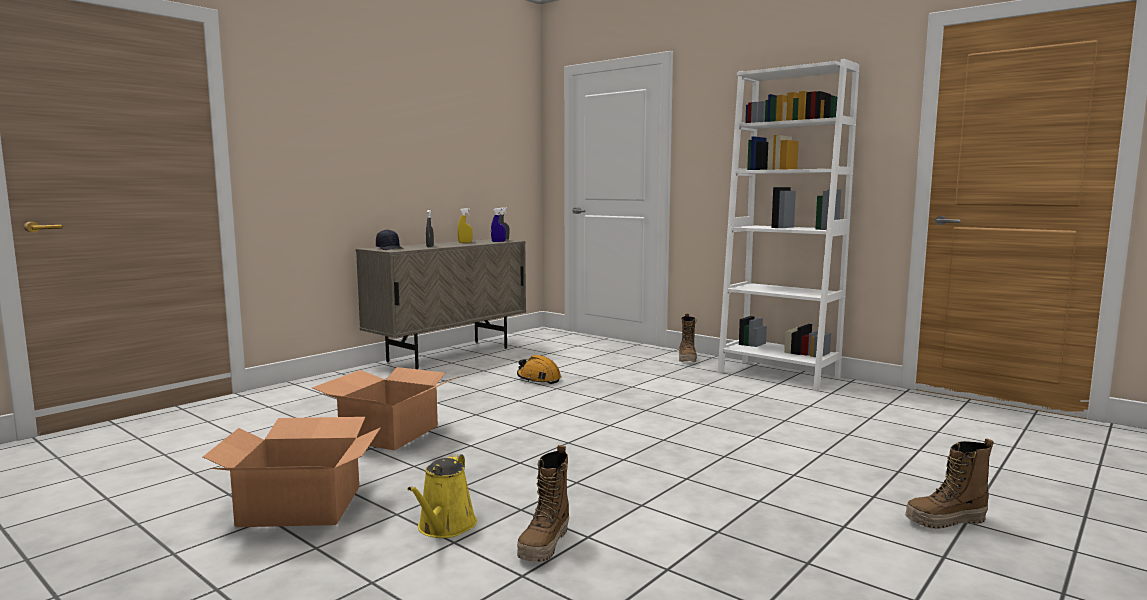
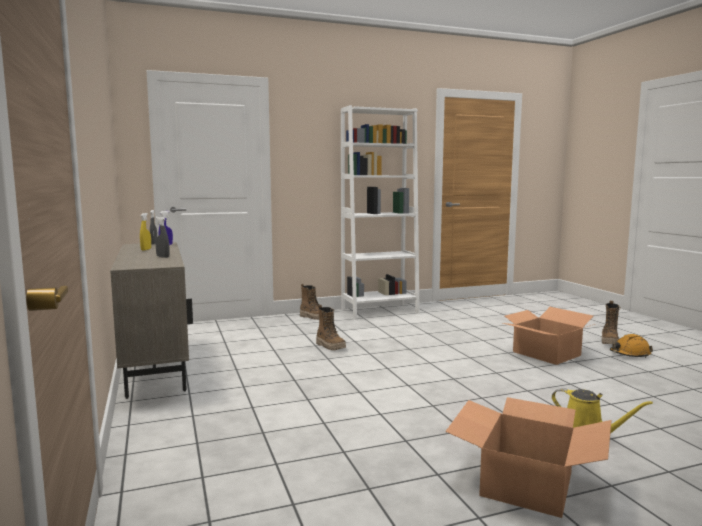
camera: 60 degrees left, 0 degrees up
(388, 433) = (373, 428): cardboard box -> cardboard box (546, 354)
(390, 248) = (149, 264): black cap -> none
(538, 379) = (294, 358): orange hard hat -> orange hard hat (630, 354)
(545, 545) = (620, 415): boot -> boot (330, 346)

